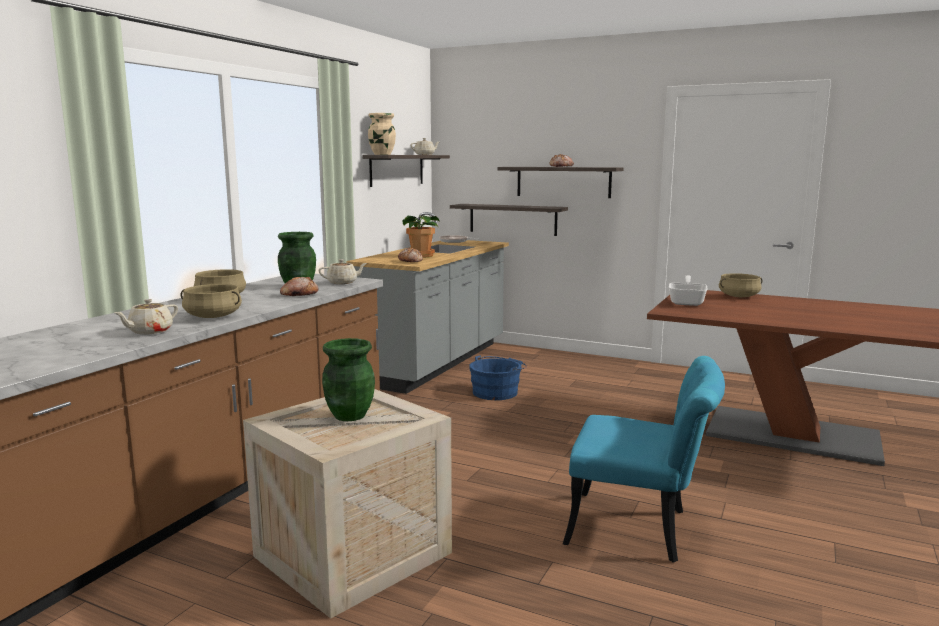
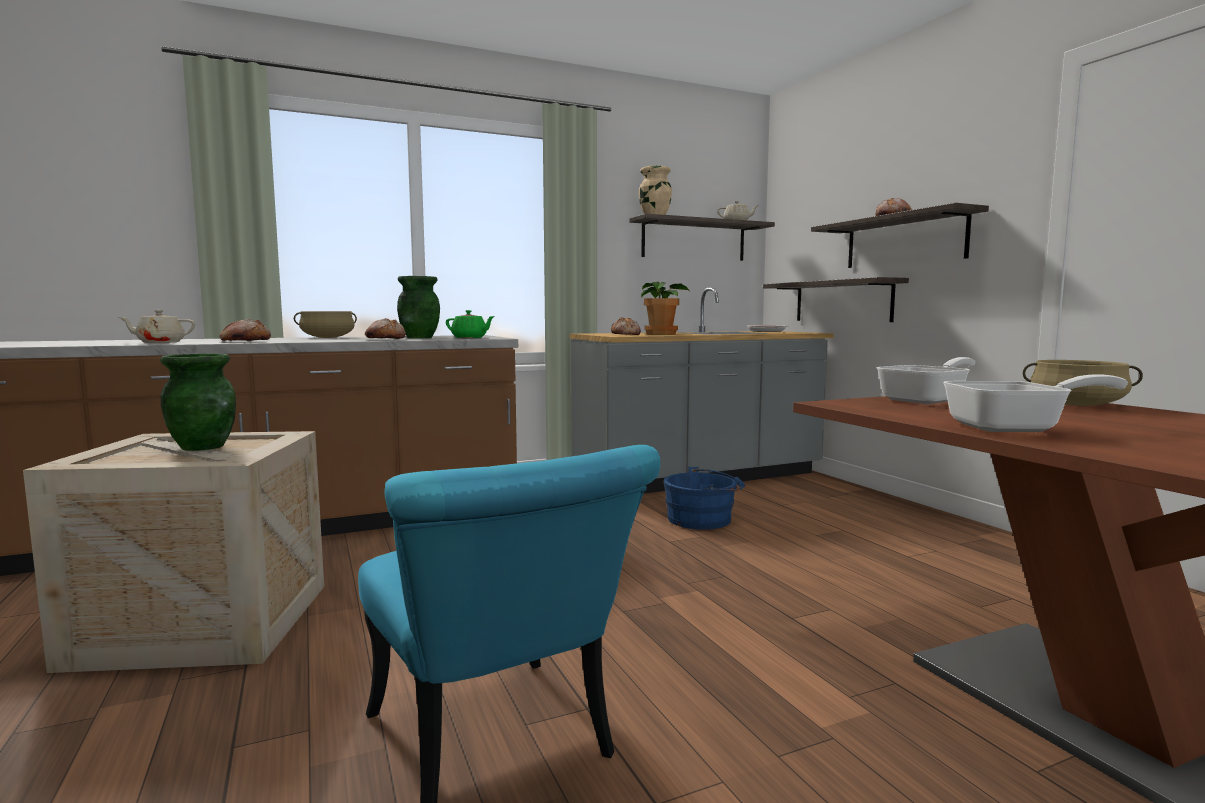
camera: 40 degrees right, 5 degrees down
(212, 317) = (245, 341): beige cooking pot -> bread
(343, 282) = (470, 338): beige teapot -> green teapot
(767, 318) = (1016, 428): none -> frying pan

